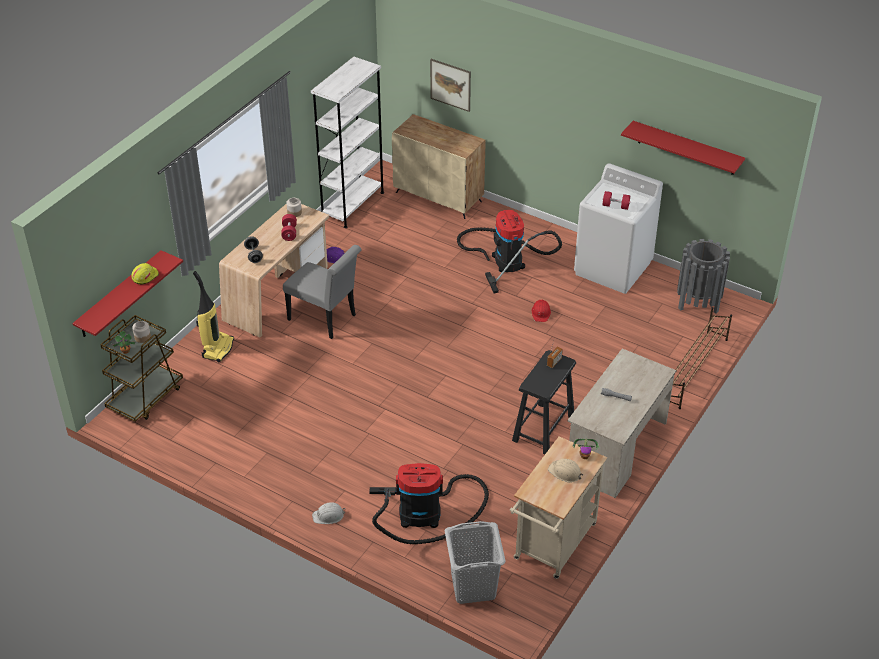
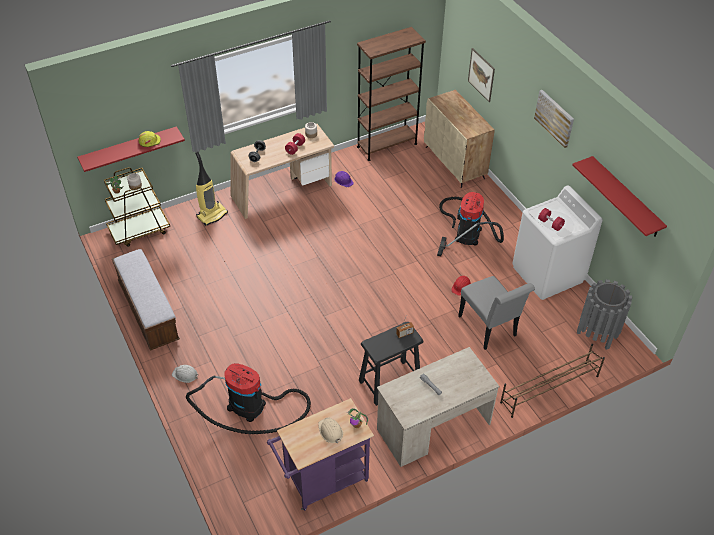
camera: 30 degrees right, 5 degrees up
(231, 473) = (148, 311): none -> bench
(325, 319) = (300, 224): grey chair -> grey chair (489, 329)
(353, 205) = (387, 145): white bookcase -> brown bookcase
(473, 587) = (239, 483): grey laundry basket -> none
(552, 546) = (321, 482): beige cart -> purple cart
(571, 98) = (554, 118): none -> picture

